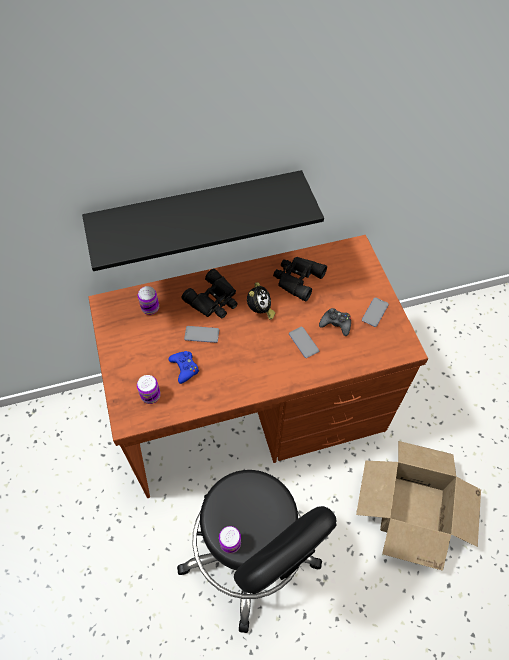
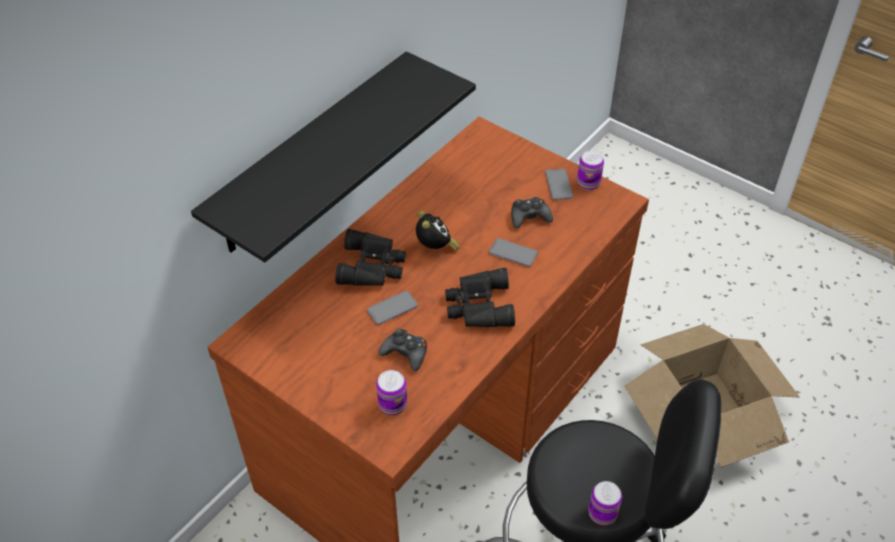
camera: 35 degrees left, 10 degrees down
(150, 308) = (302, 315): can -> can (588, 183)
(184, 368) = (405, 353): blue game controller -> black game controller
(296, 279) = (446, 196): black binoculars -> black binoculars (478, 306)

